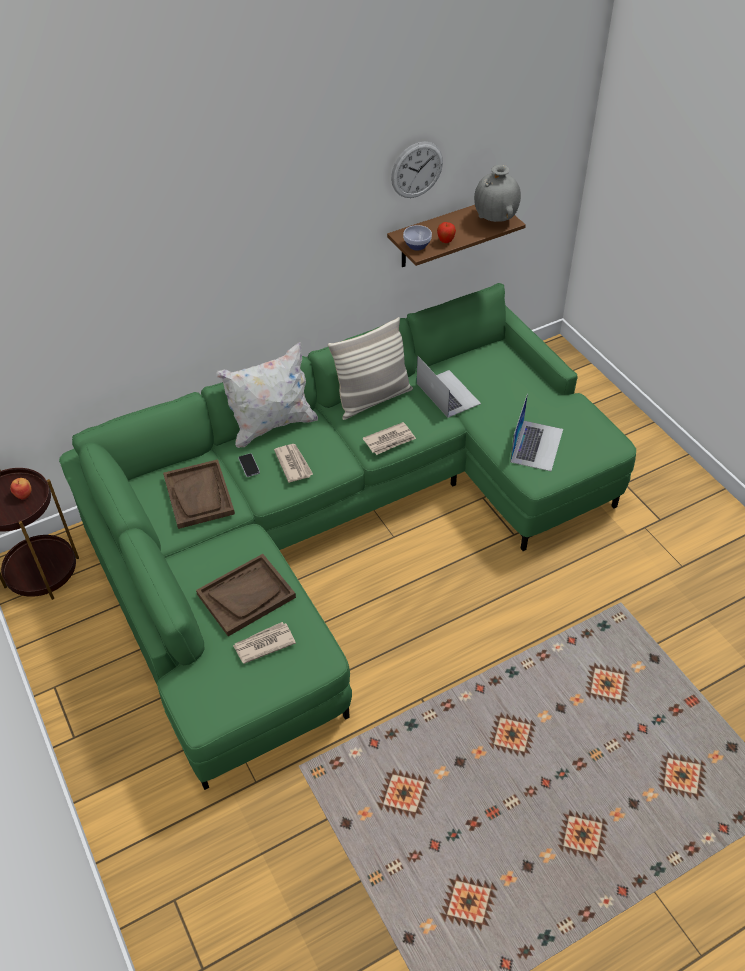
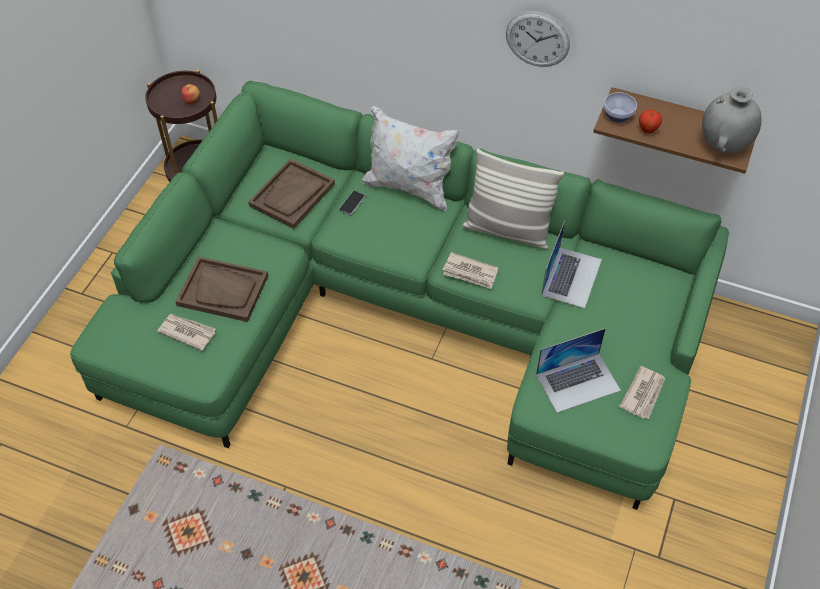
camera: 50 degrees right, 5 degrees up
(293, 464) = (380, 228): newspaper -> newspaper (643, 394)
(417, 170) = (662, 41): wall clock -> wall clock (537, 39)

